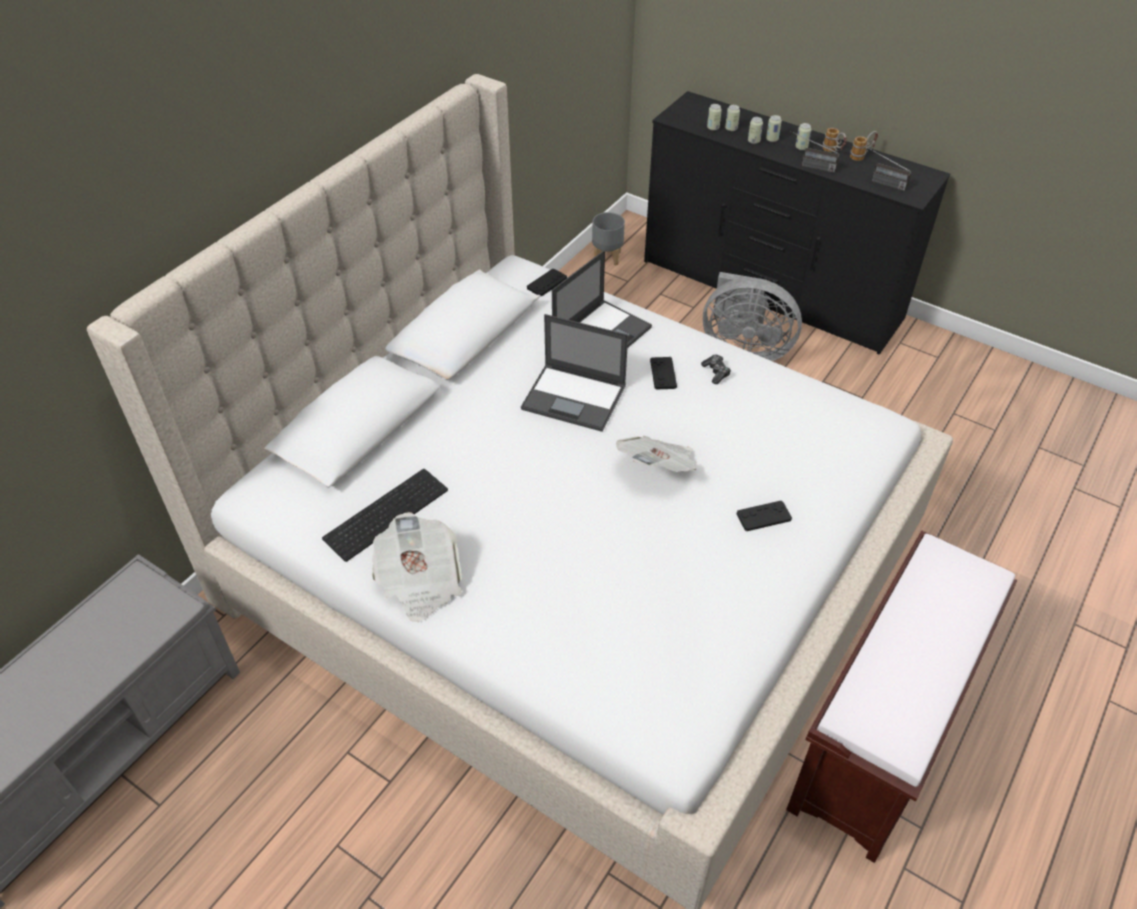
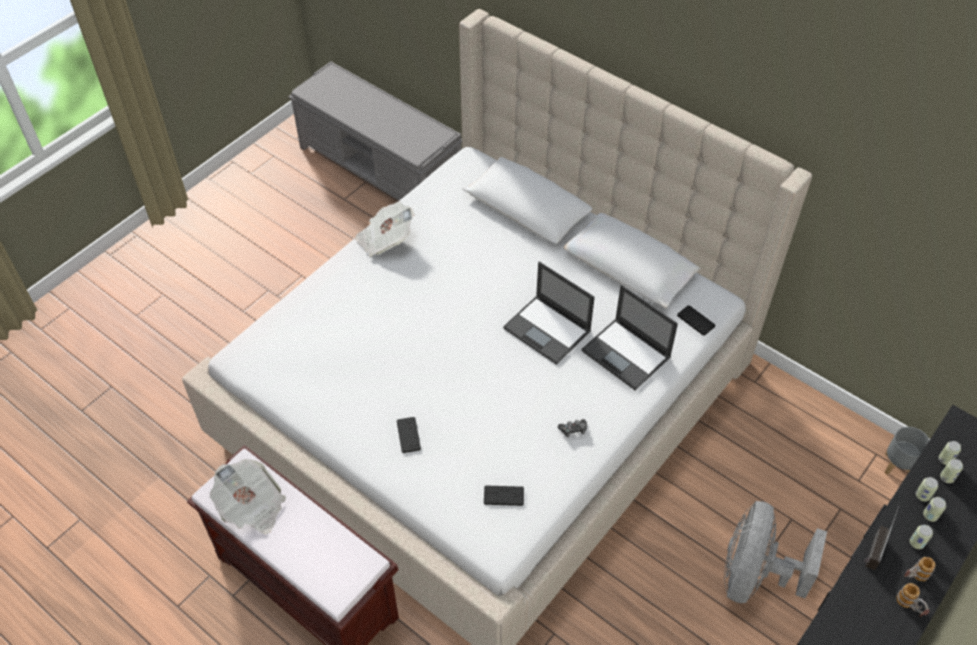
camera: 95 degrees right, 5 degrees up
(386, 512) = (445, 223): keyboard -> none
(575, 398) = (548, 330): laptop -> laptop turned 75 degrees counterclockwise
(658, 468) = (466, 375): newspaper -> newspaper (251, 506)
(663, 374) = (573, 391): black game controller -> black game controller (503, 496)
(880, 182) = (851, 611): radio -> none

